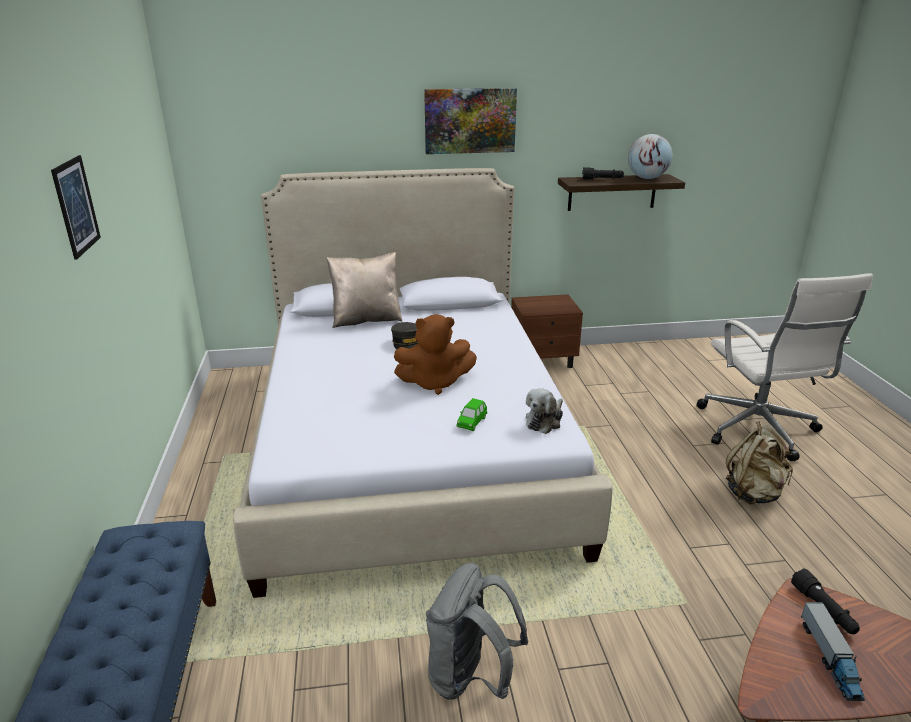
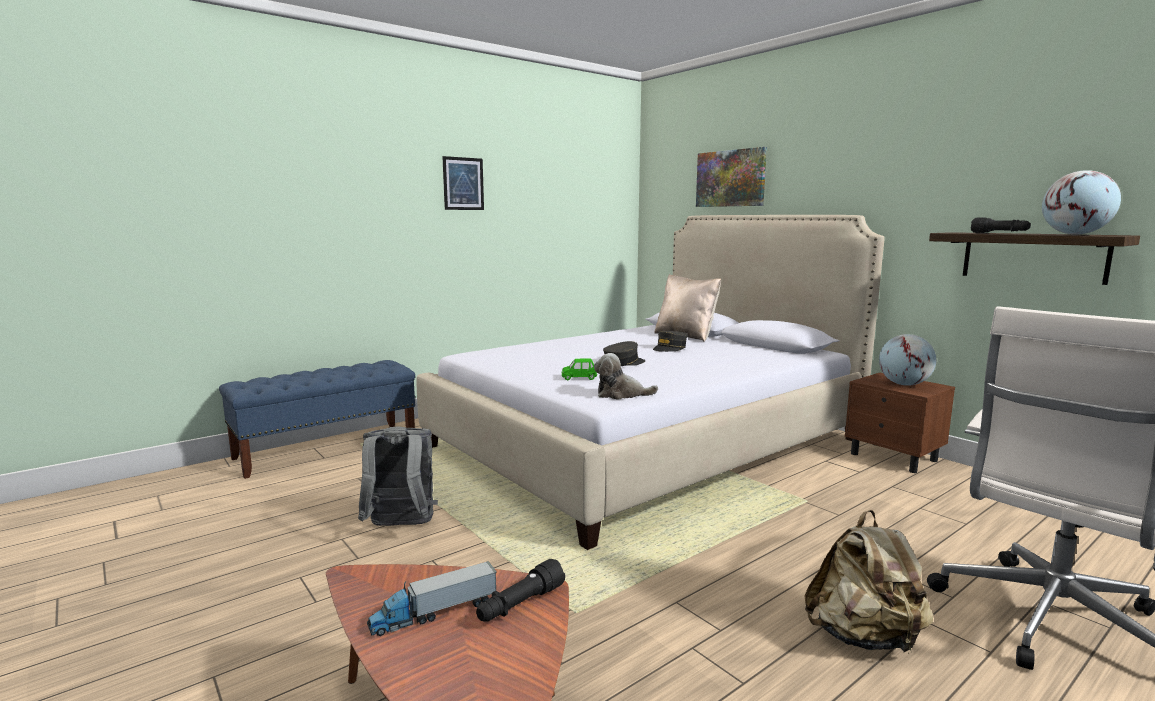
camera: 60 degrees right, 15 degrees down
(434, 383) = (623, 363): brown plush toy -> grey cap
(470, 121) = (851, 167): picture -> picture (730, 178)
(549, 305) = (904, 384): none -> globe

